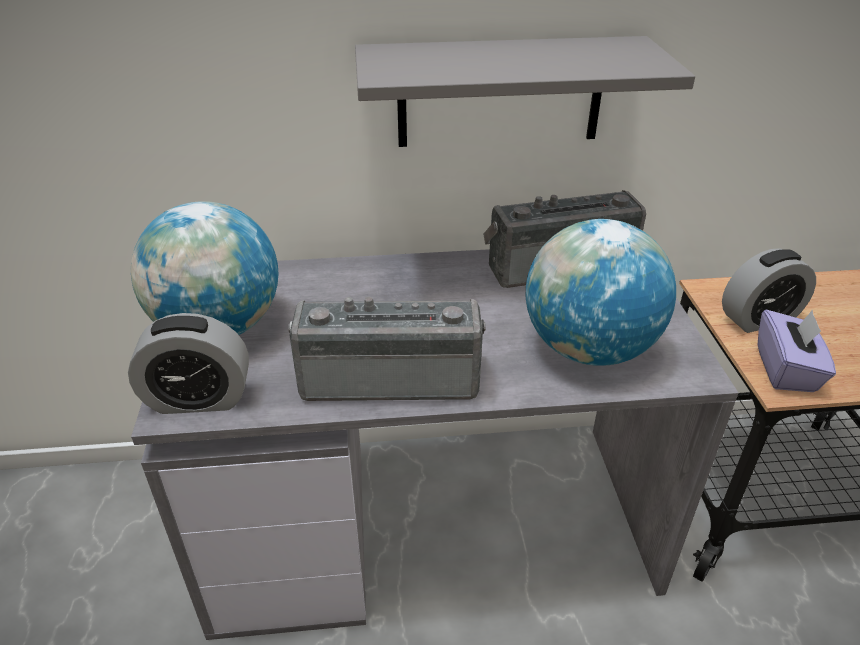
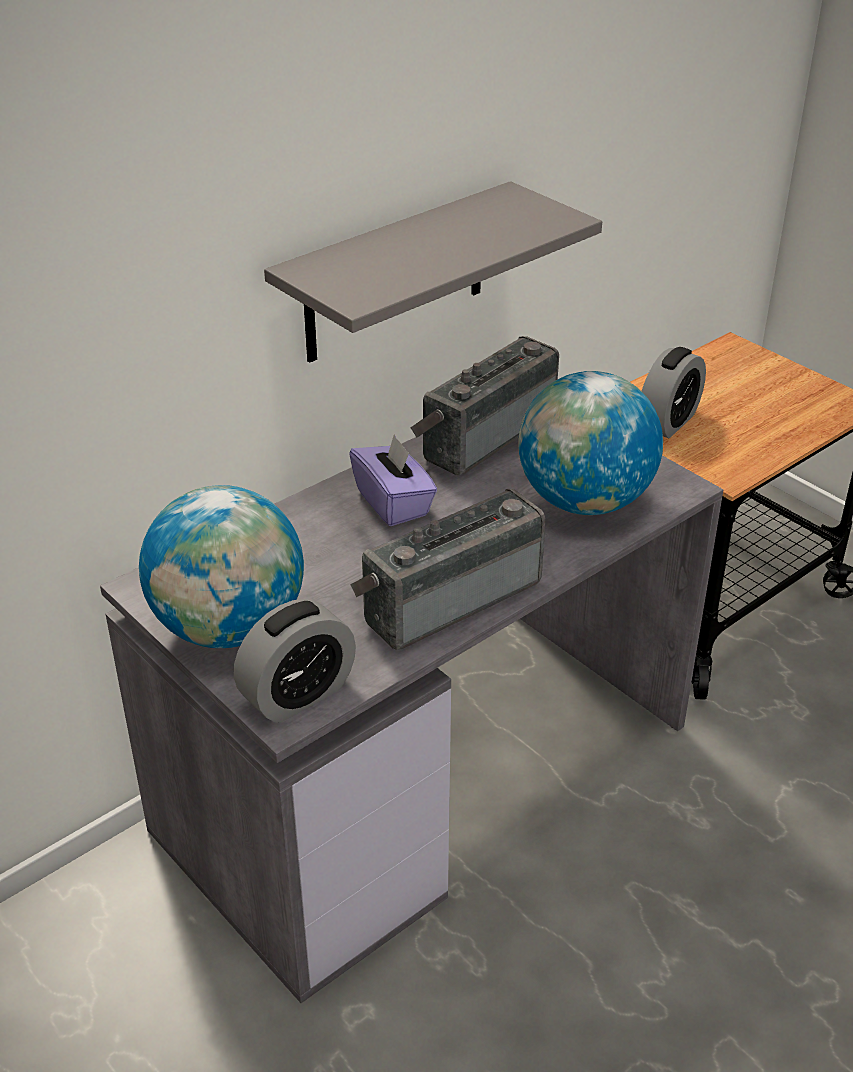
camera: 35 degrees left, 0 degrees up
(786, 370) = (722, 459): purple tissue box -> purple tissue box (394, 503)

